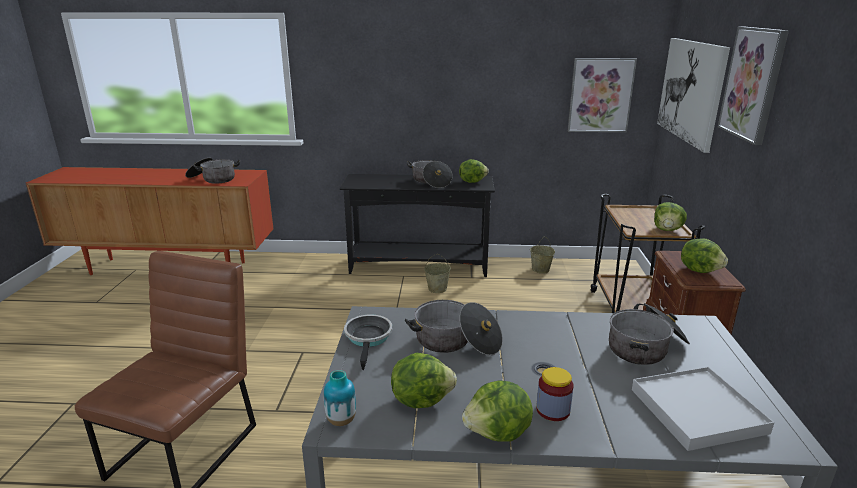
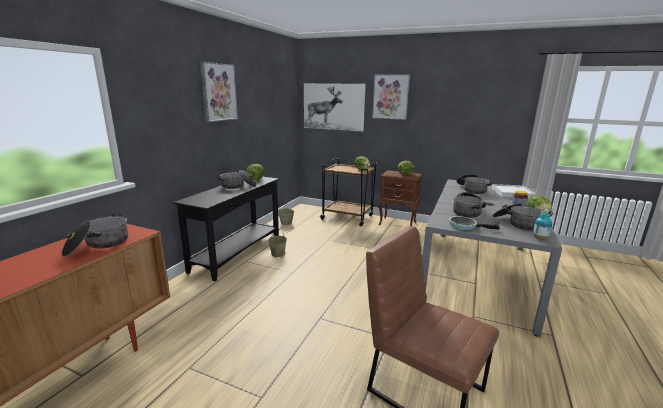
camera: 70 degrees left, 5 degrees down
(421, 399) = (518, 223): lettuce -> cooking pot
(600, 95) = (282, 115): picture -> picture (218, 92)

